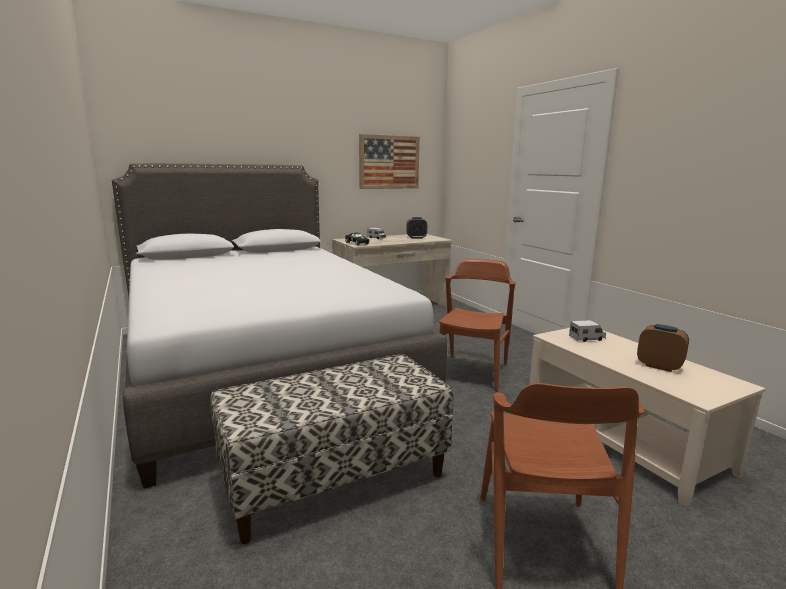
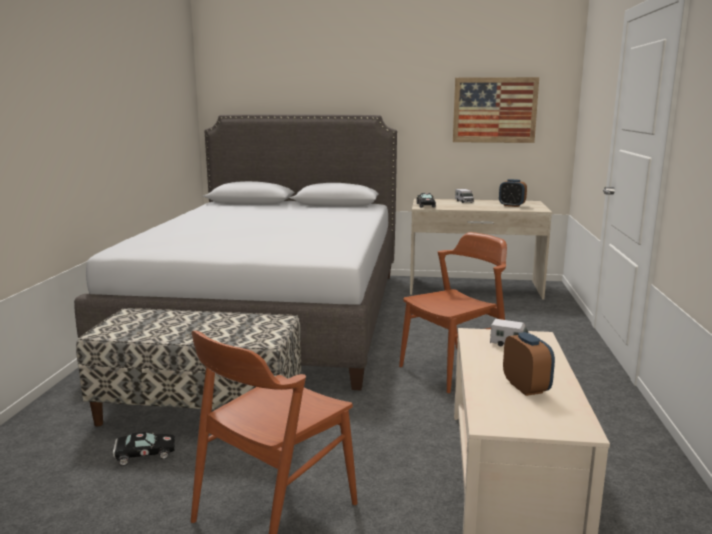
camera: 35 degrees right, 0 degrees up
(348, 550) = (142, 454): none -> black toy car

